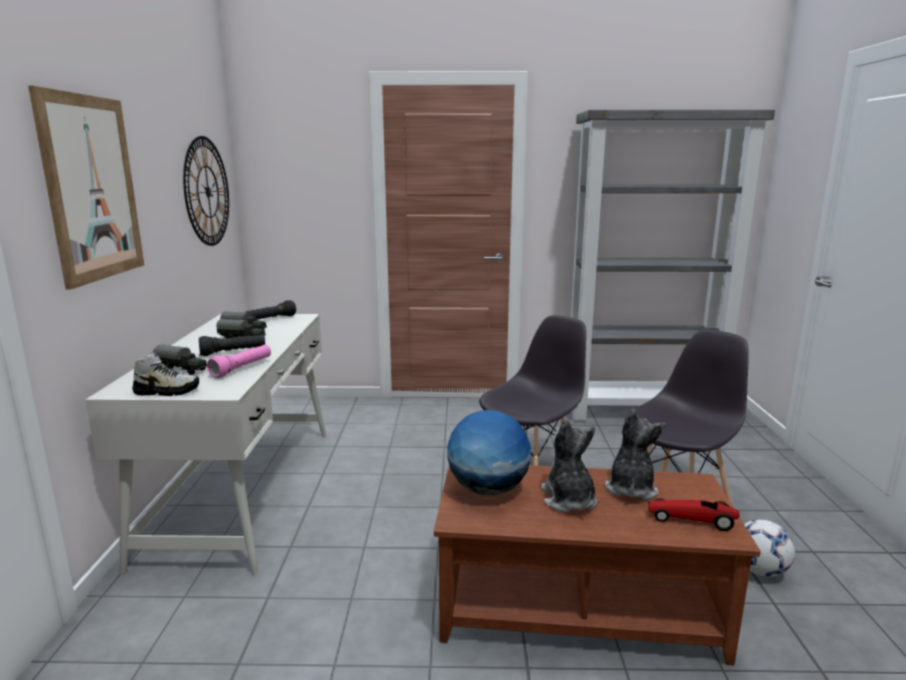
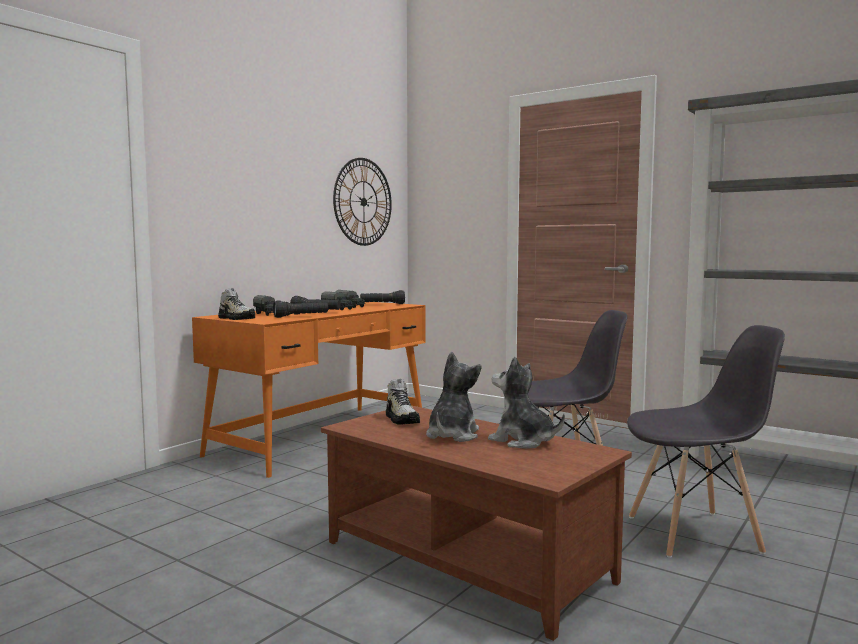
camera: 35 degrees right, 10 degrees down
(92, 188) = (234, 180): picture -> none
(242, 369) = (301, 316): pink flashlight -> black flashlight
(244, 490) = (322, 437): white desk -> orange desk
(487, 489) = (402, 419): globe -> shoe
(630, 488) = (522, 441): plush toy -> plush toy turned 105 degrees counterclockwise
(691, 520) = (534, 465): toy car -> none
(759, 570) = (709, 601): football -> none

